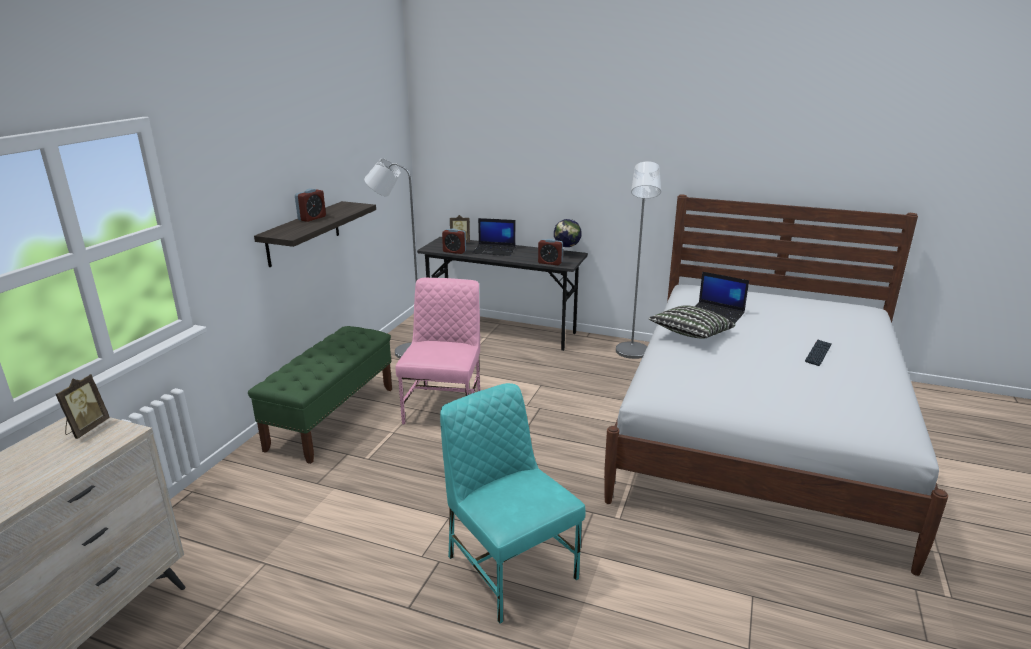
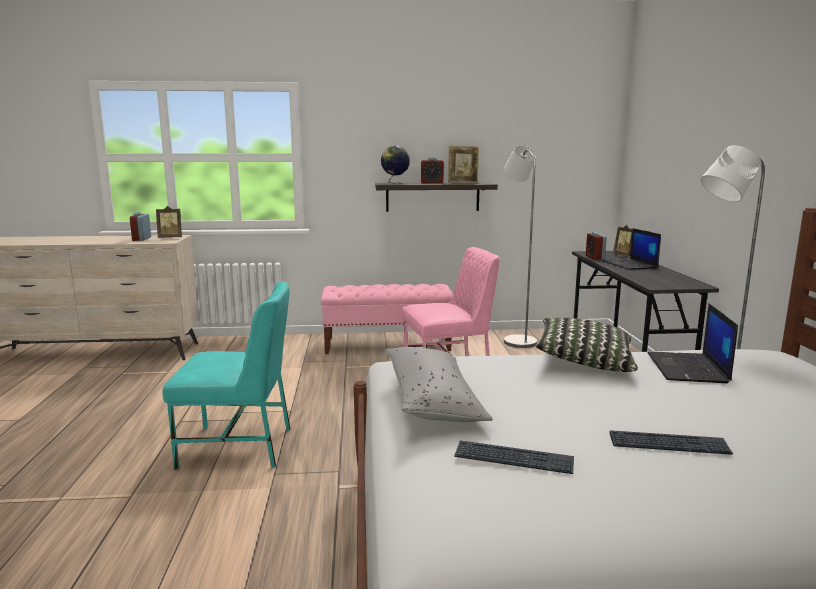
camera: 65 degrees right, 10 degrees down
(332, 417) = (387, 345): green bench -> pink bench
(333, 209) = (463, 182): none -> picture frame
(509, 566) = (239, 447): turquoise chair -> turquoise chair turned 60 degrees clockwise
(550, 263) = (645, 281): alarm clock -> alarm clock (141, 239)
(566, 254) = (691, 283): globe -> globe (395, 183)
(737, 396) = (432, 399): none -> grey pillow
(830, 394) = (513, 459): none -> keyboard

